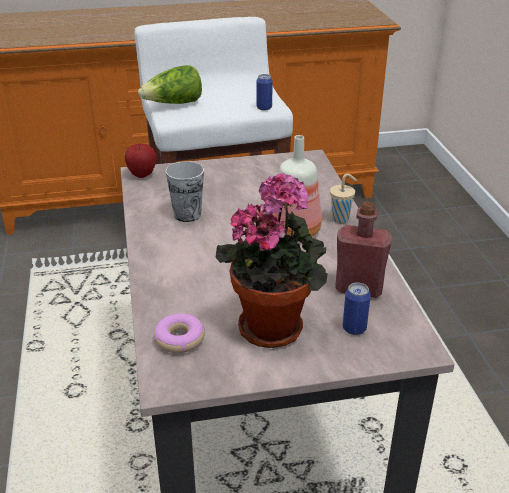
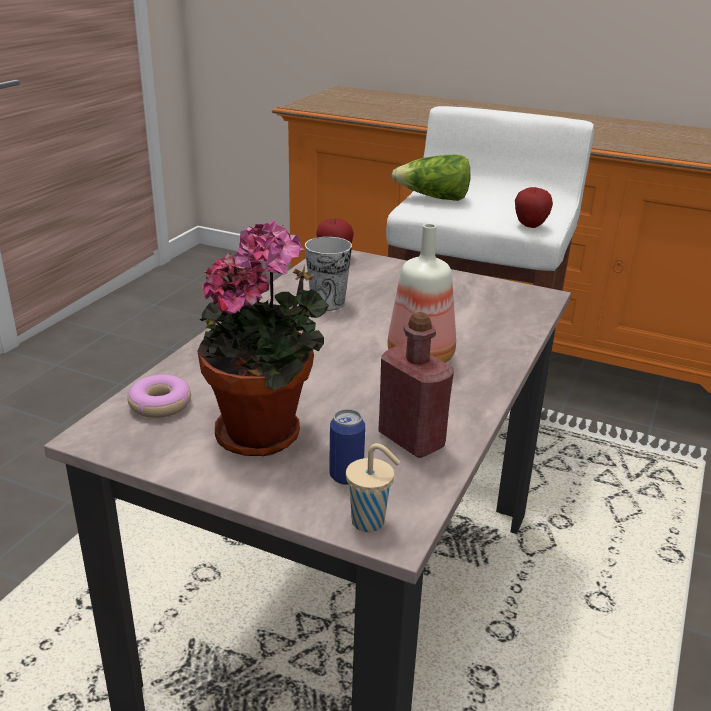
camera: 35 degrees right, 5 degrees down
(264, 108) = (530, 226): can -> apple
(341, 219) = (492, 365): beige cup -> beige cup (370, 522)

